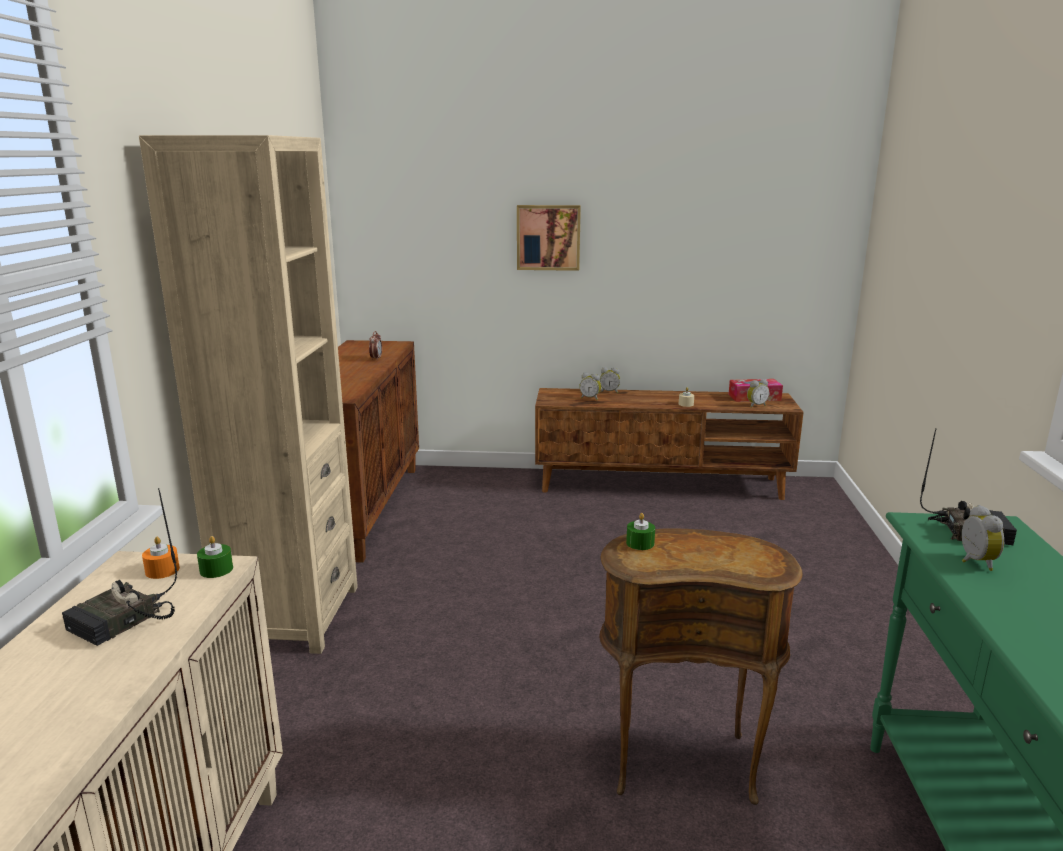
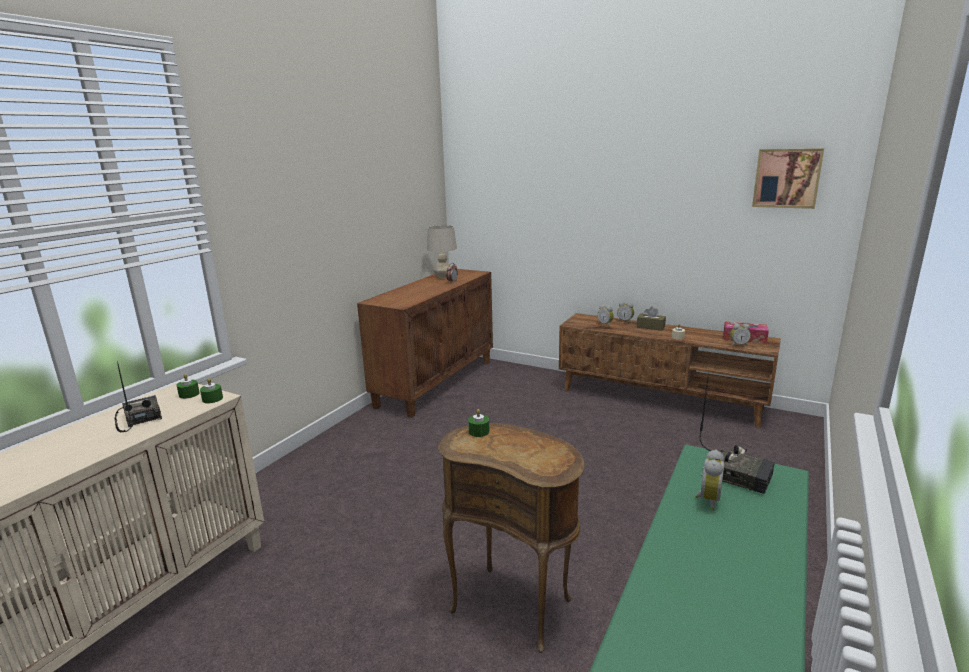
camera: 25 degrees right, 0 degrees up
(121, 623) = (139, 419): radio -> radio turned 90 degrees clockwise
(162, 570) = (189, 394): orange candle -> green candle
(291, 616) = (347, 442): beige bookcase -> none
(354, 353) = (443, 277): none -> beige table lamp
(548, 237) = (586, 200): picture -> picture (787, 178)
(644, 395) = (650, 327): none -> brown tissue box

